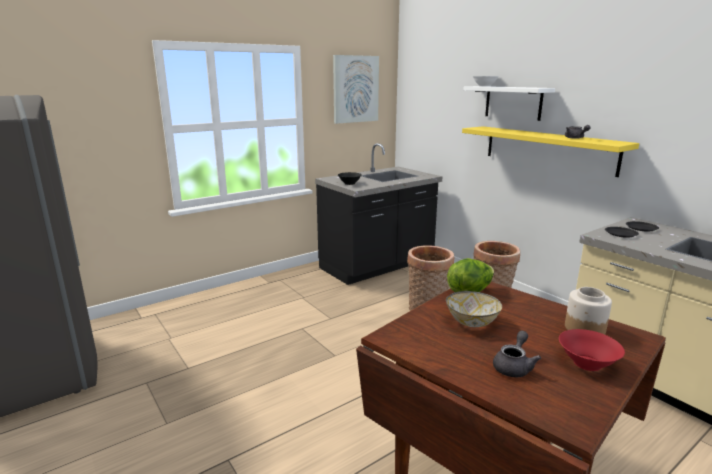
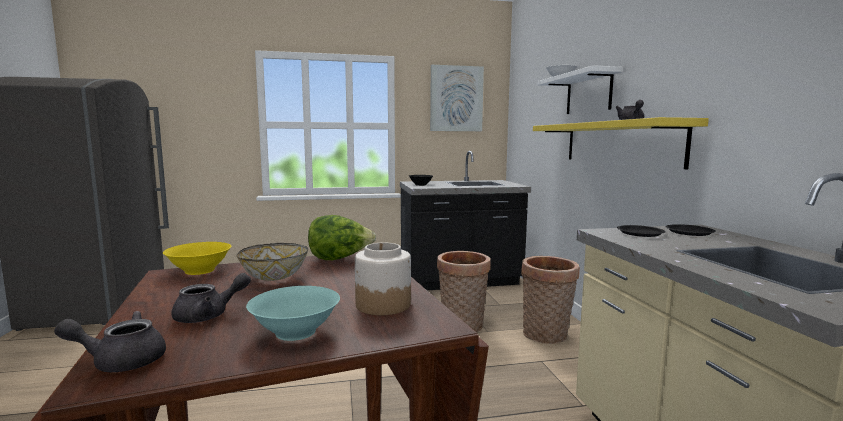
camera: 25 degrees right, 10 degrees down
(404, 328) = (200, 270): none -> yellow bowl
(552, 413) = (121, 361): none -> grey teapot
(587, 363) = (296, 332): red bowl -> turquoise bowl

